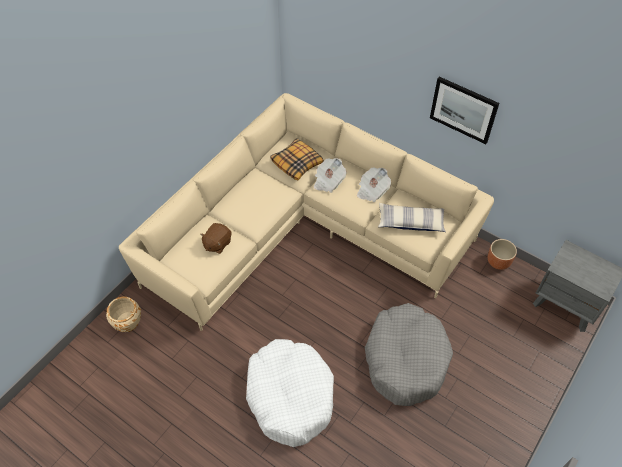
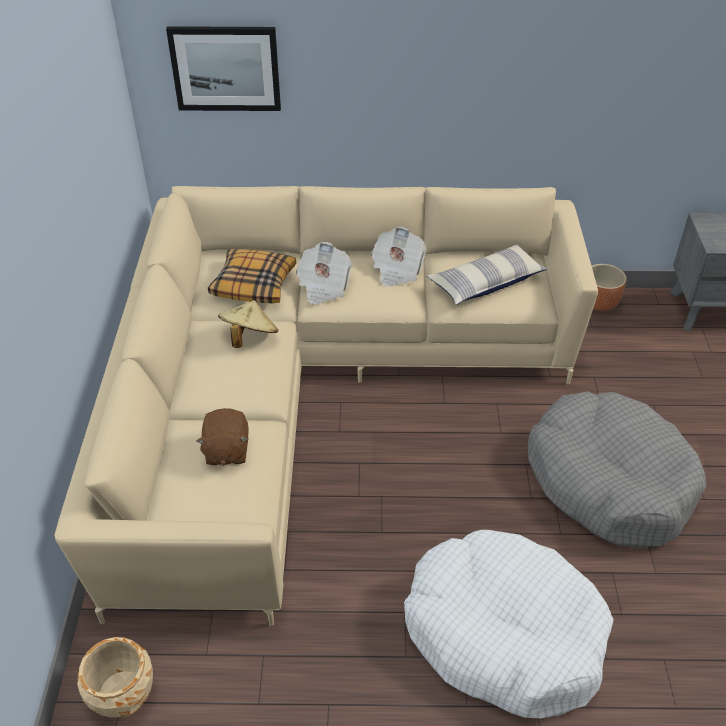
camera: 35 degrees left, 10 degrees down
(271, 192) = (249, 337): none -> beige hat
(463, 109) = (498, 69): picture -> picture (225, 68)

